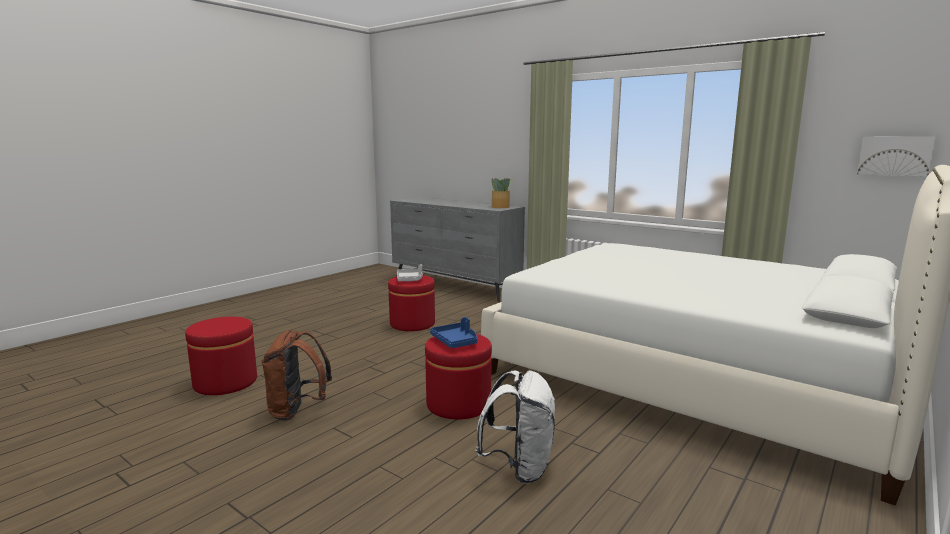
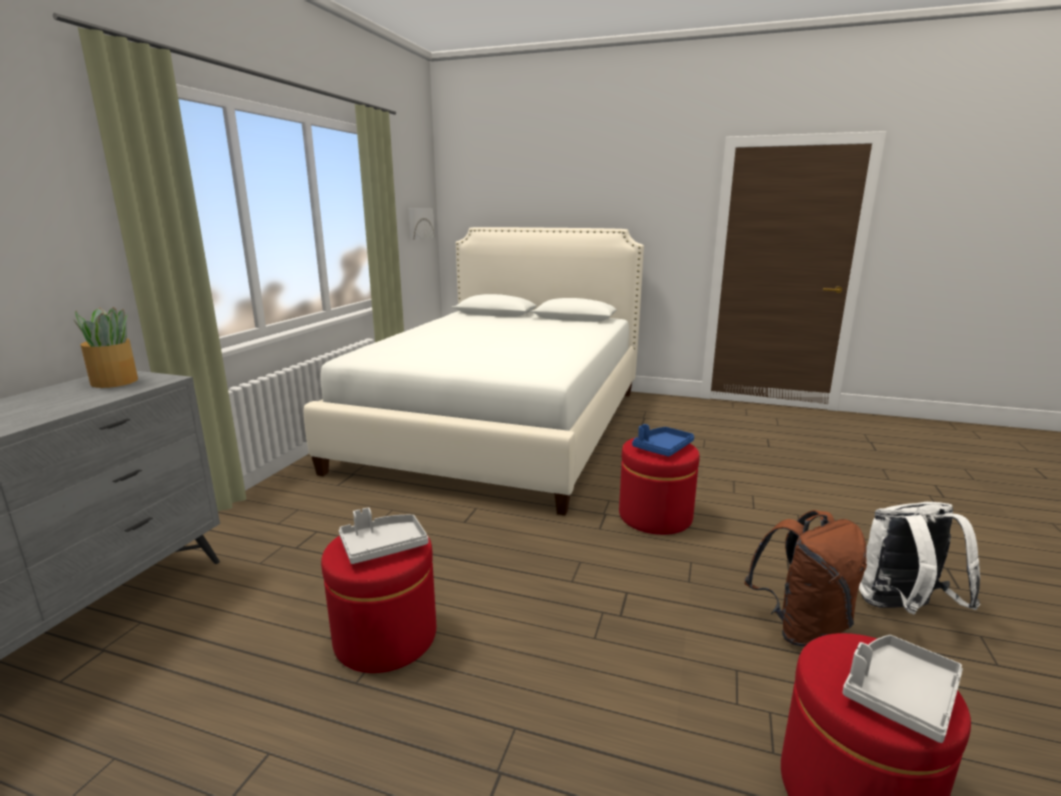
camera: 110 degrees left, 5 degrees up
(211, 325) = (899, 694): none -> grey tray
(519, 468) = (719, 474): white backpack -> white backpack (902, 609)

